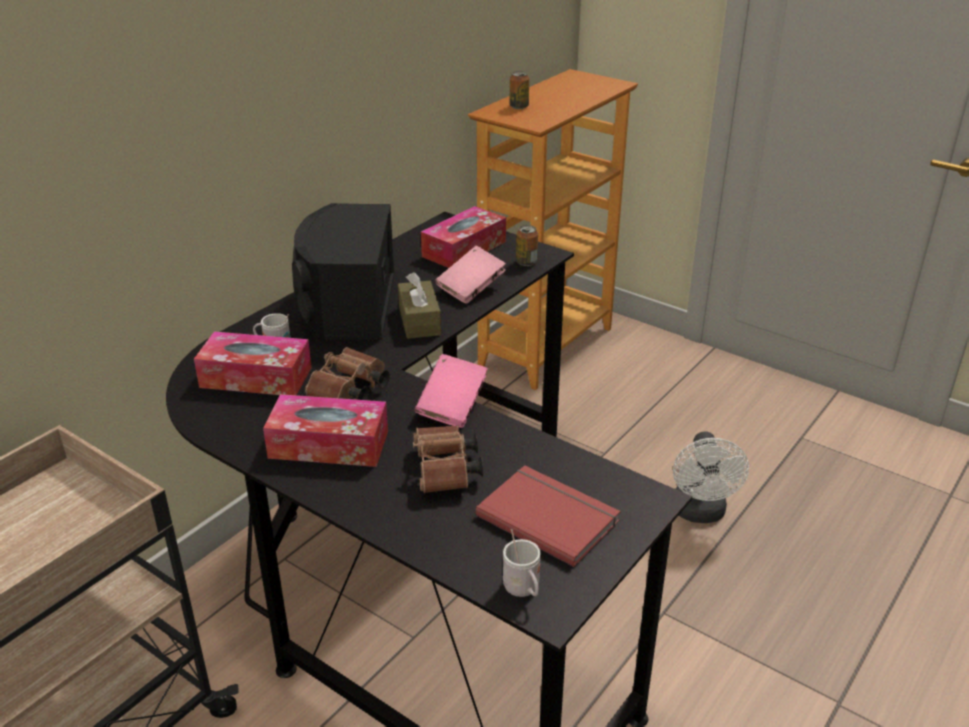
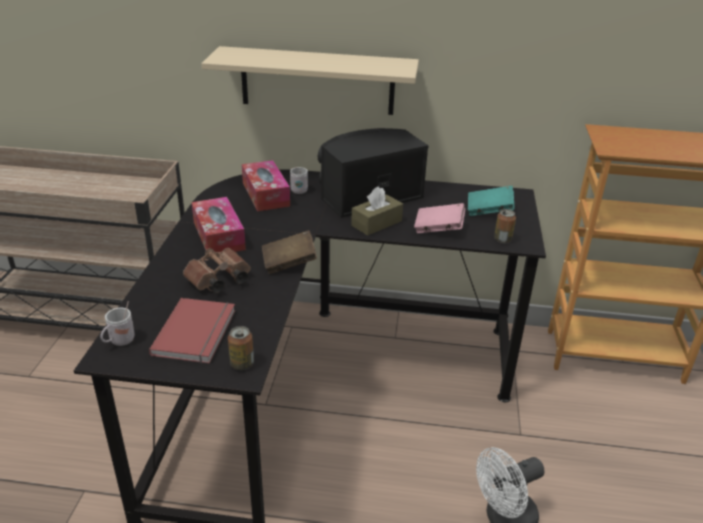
camera: 60 degrees right, 0 degrees up
(208, 189) = (317, 81): none -> beige shelf
(349, 392) = (274, 225): brown binoculars -> none
(452, 406) = (289, 263): pink book -> brown book
(464, 249) = (489, 211): tissue box -> turquoise book
(519, 107) = (632, 136): can -> can (242, 364)

